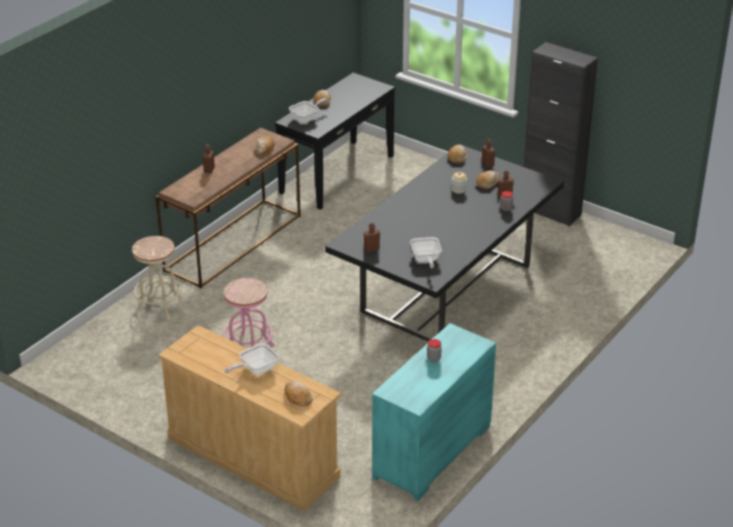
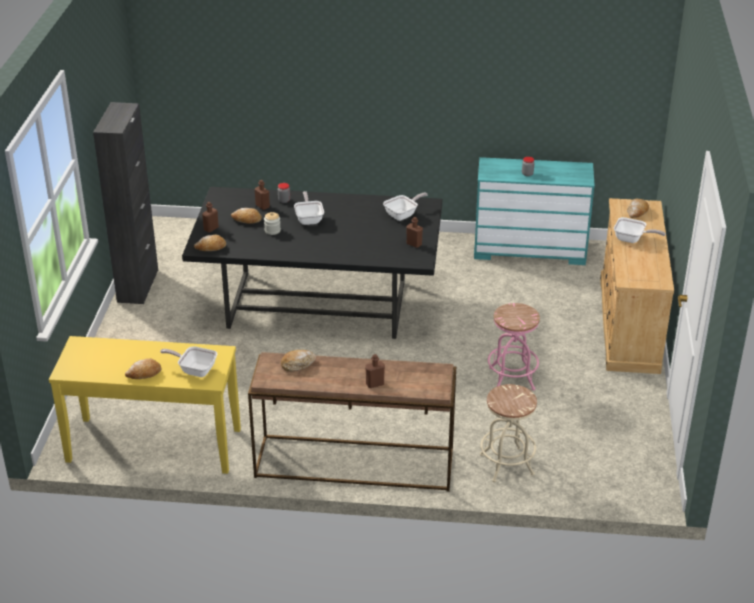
camera: 120 degrees left, 0 degrees up
(336, 174) = (154, 445): black console table -> yellow console table
(463, 211) = (309, 219): none -> frying pan

